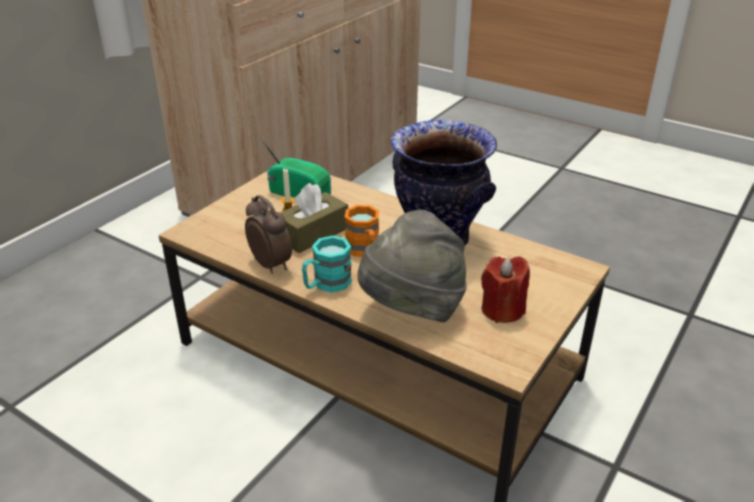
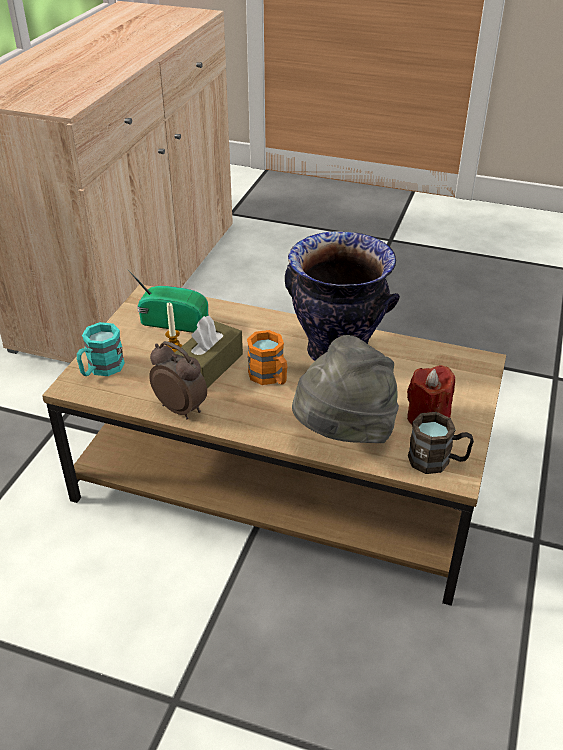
camera: 15 degrees left, 5 degrees up
(326, 284) = (247, 421): turquoise mug -> turquoise mug (101, 369)
(495, 350) = (437, 461): none -> brown mug

